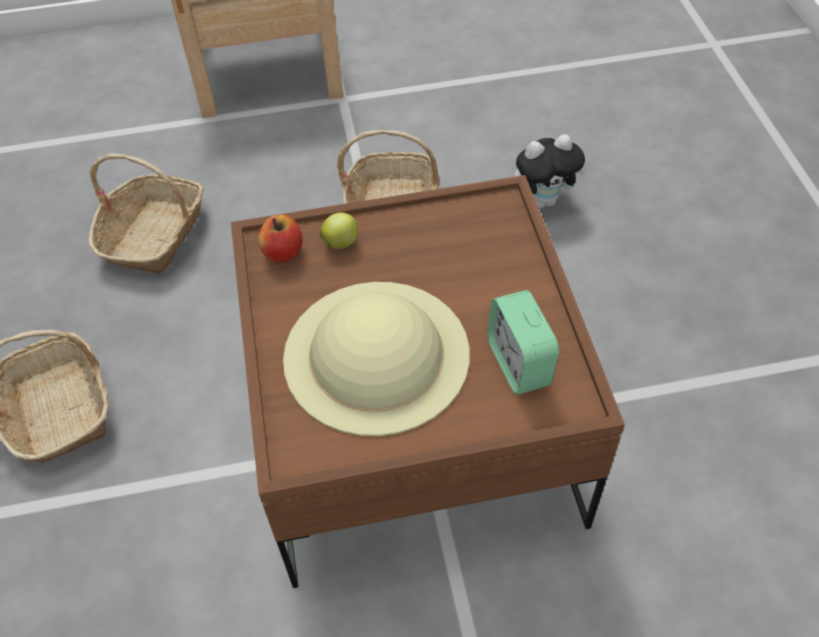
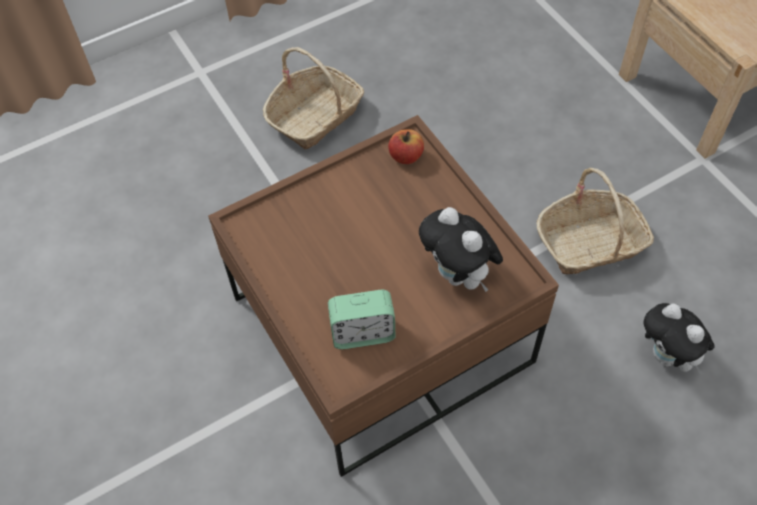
camera: 70 degrees right, 5 degrees up
(155, 235) = (482, 99): basket -> none
(341, 242) = (430, 187): apple -> none
(376, 355) = (337, 243): beige hat -> none
(476, 253) = (459, 275): none -> plush toy
(519, 363) = (362, 333): alarm clock -> alarm clock turned 150 degrees counterclockwise

